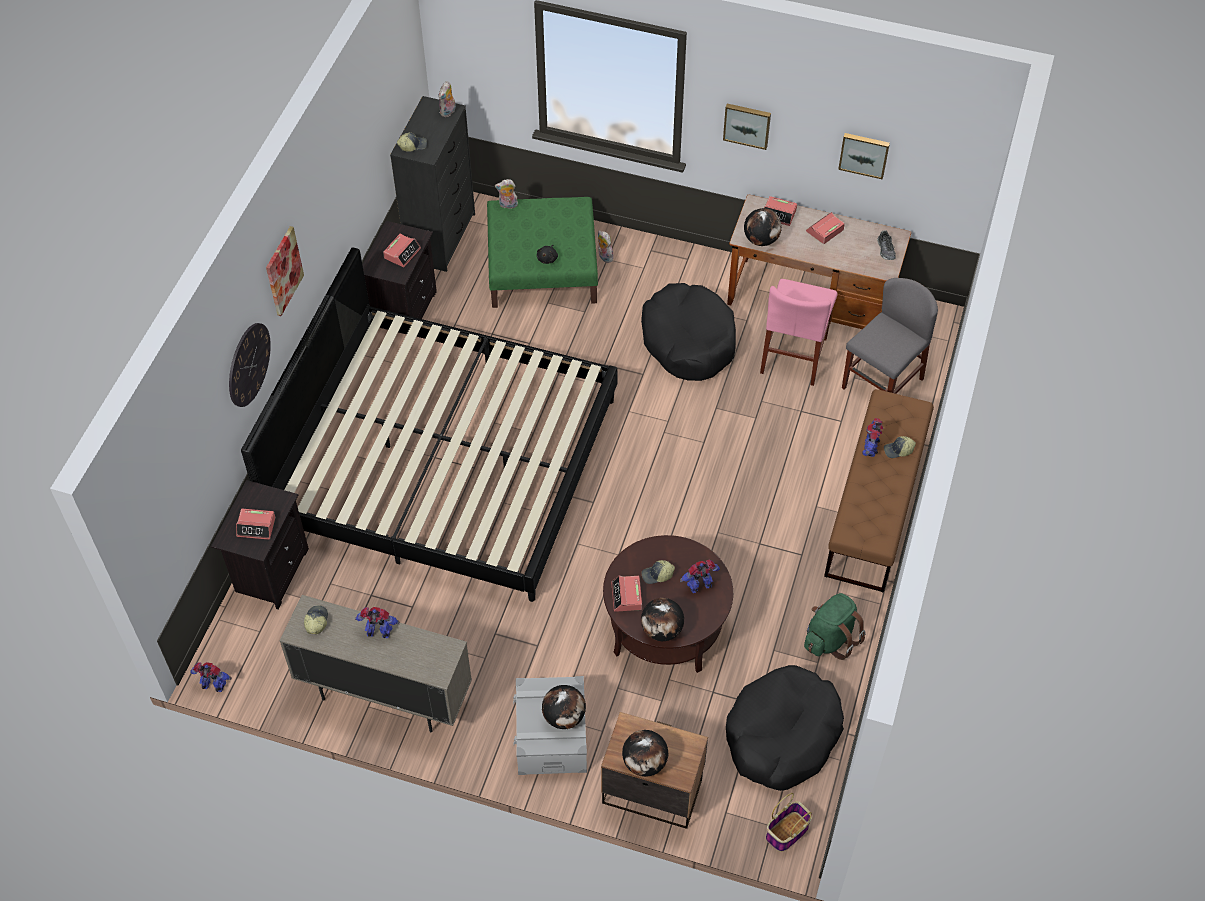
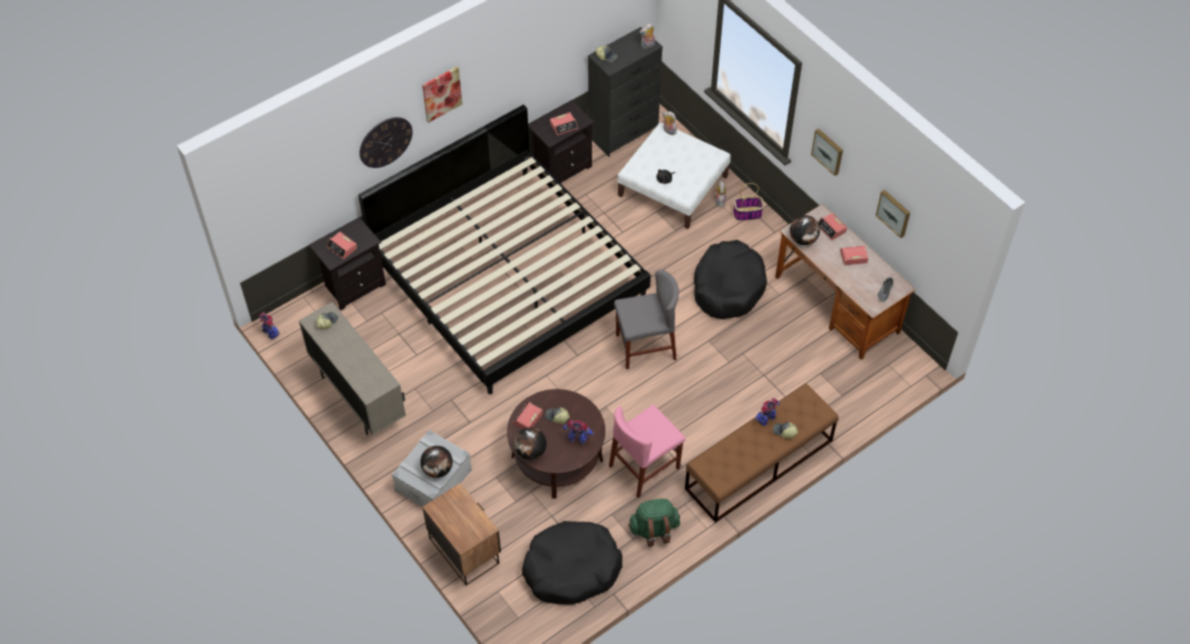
camera: 35 degrees right, 0 degrees up
(379, 632) = (356, 349): toy robot -> none
(543, 266) = (673, 186): green ottoman -> white ottoman
(645, 763) = (448, 521): globe -> none
(787, 832) = (523, 627): basket -> basket (747, 214)
(794, 355) = (791, 335): pink chair -> pink chair (644, 467)
(882, 383) = (836, 388): grey chair -> grey chair (645, 347)

